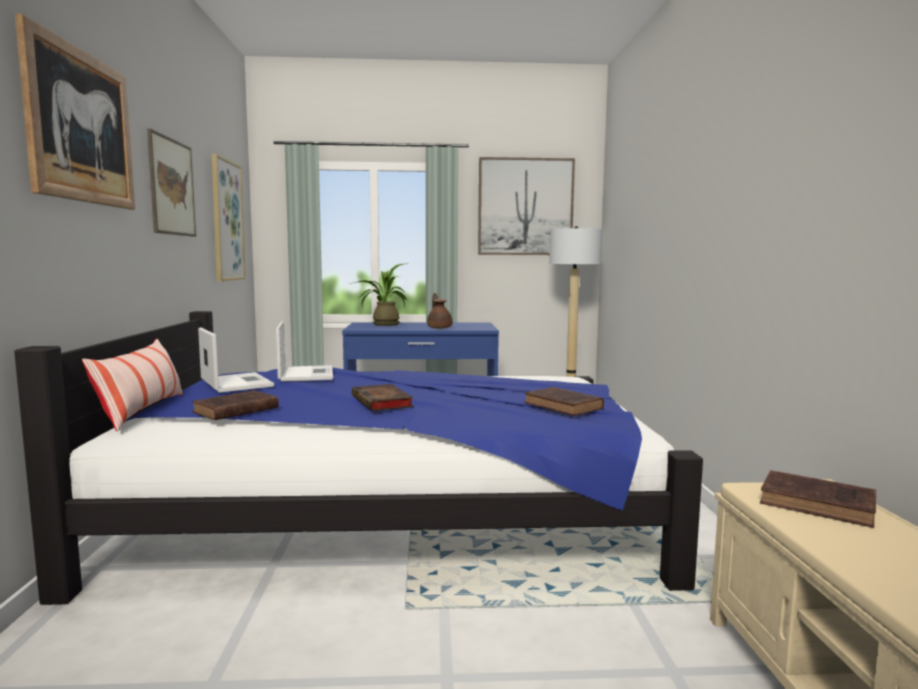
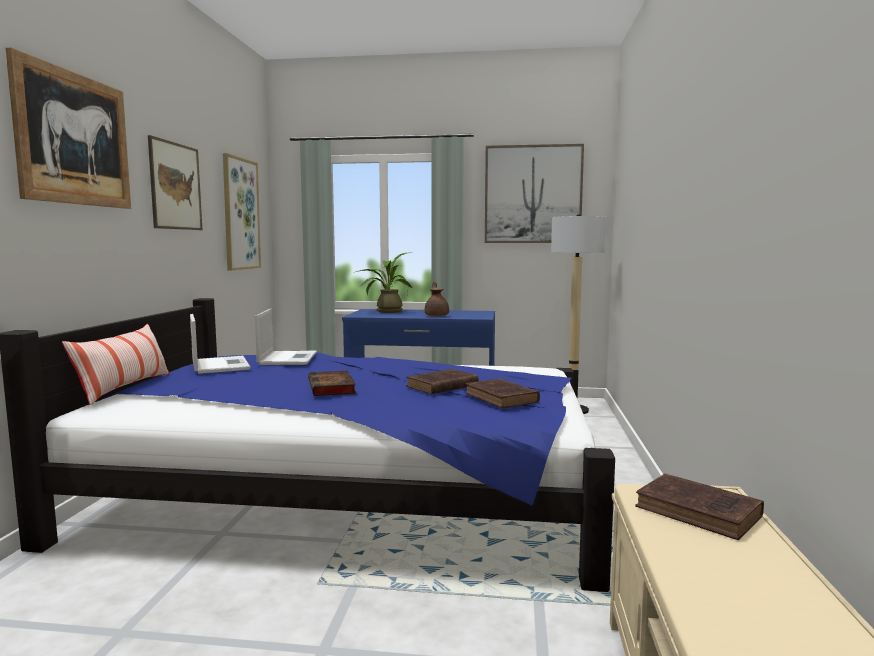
camera: 10 degrees right, 0 degrees up
(234, 410) = (196, 390): brown book -> brown book (440, 386)

